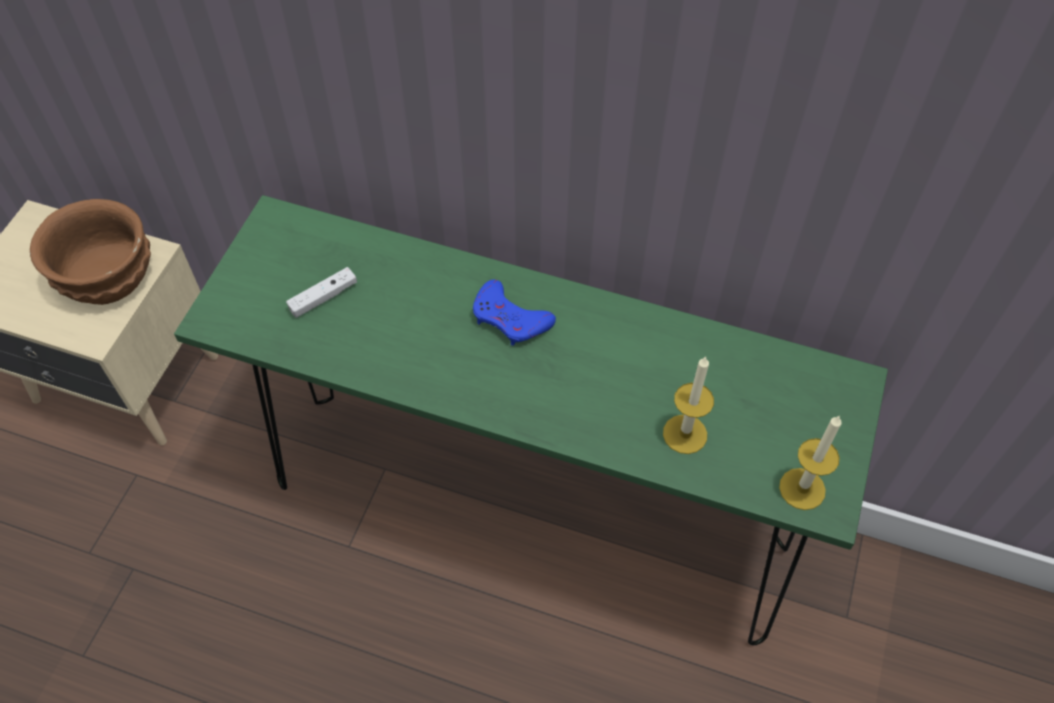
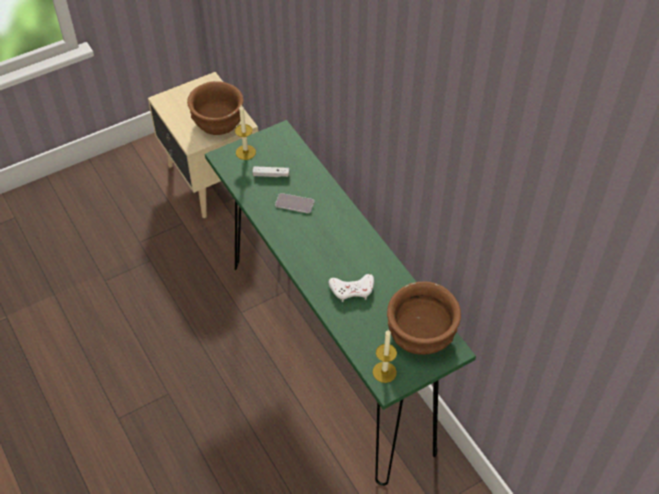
camera: 40 degrees right, 5 degrees down
(407, 319) = (294, 204): none -> phone
(510, 319) = (335, 230): blue game controller -> none
(628, 394) = (352, 290): none -> white game controller
(685, 434) = (359, 319): candle -> candle (245, 152)
(790, 392) = (421, 335): none -> brown bowl

